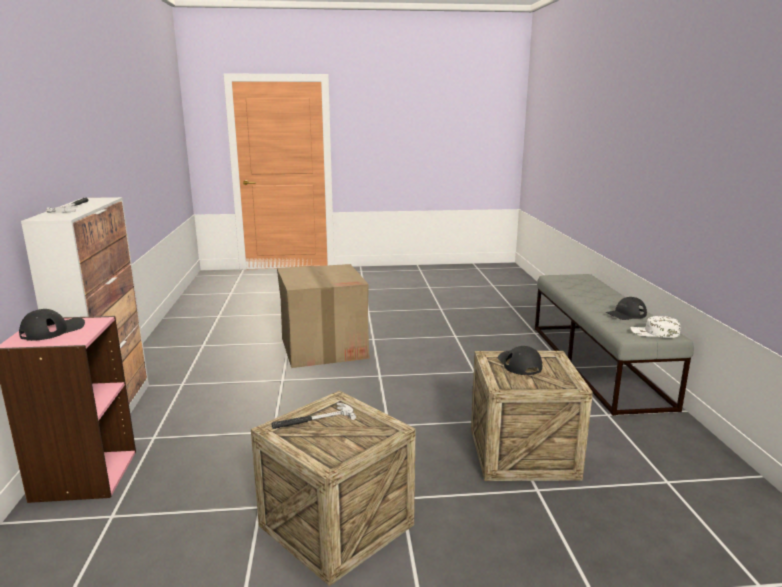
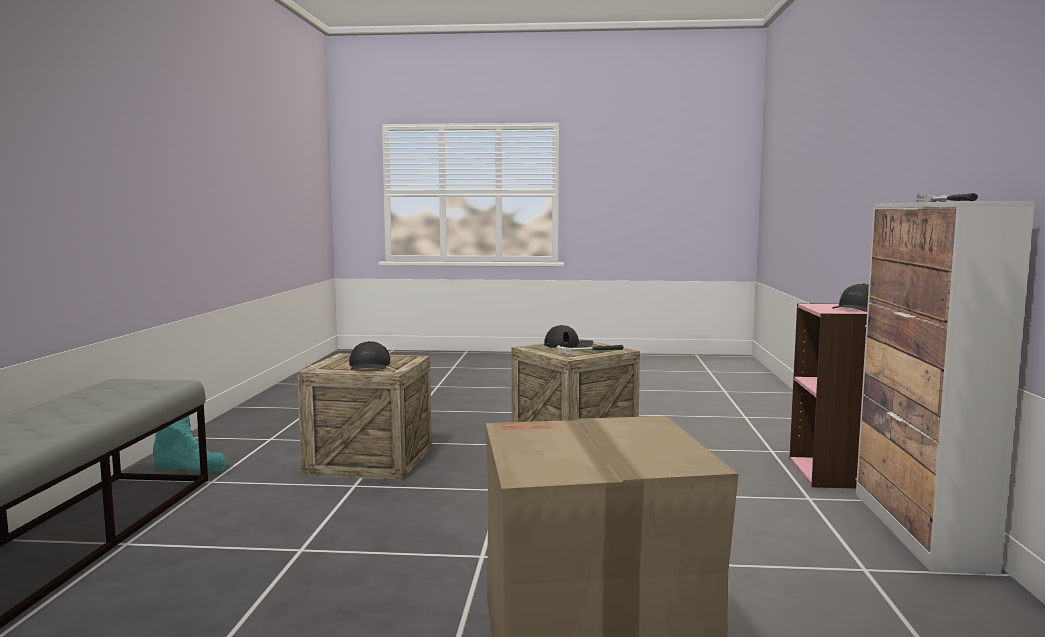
camera: 170 degrees left, 10 degrees down
(626, 314) = (88, 401): black cap -> black cap (568, 345)
(653, 428) = (190, 468): none -> turquoise boot
(654, 333) = (132, 382): white cap -> none

